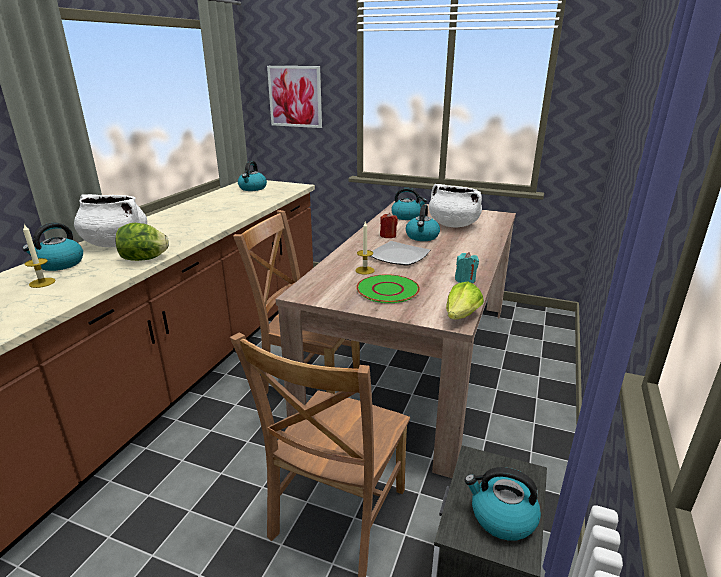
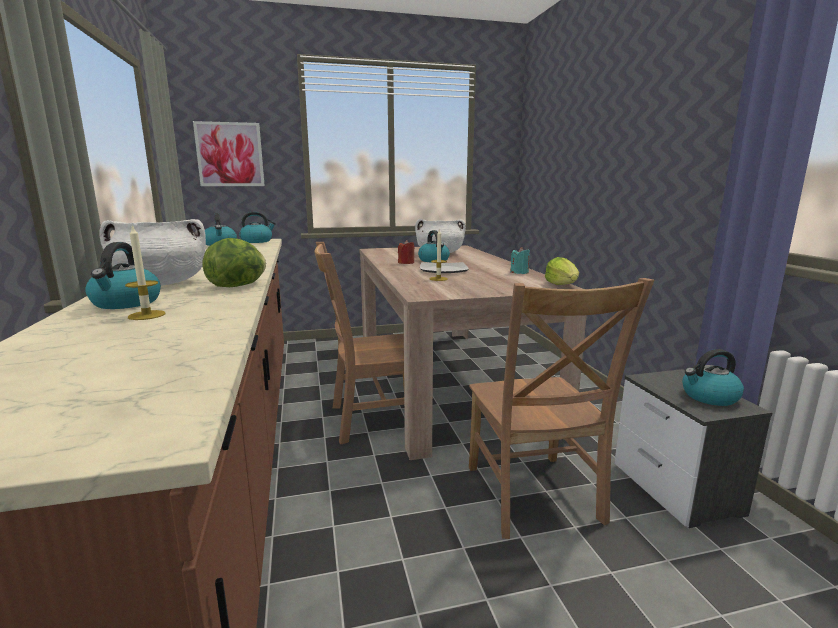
camera: 35 degrees left, 10 degrees down
(387, 290) = (482, 284): green plate -> none
(407, 216) = (393, 254): kettle -> kettle (257, 241)

